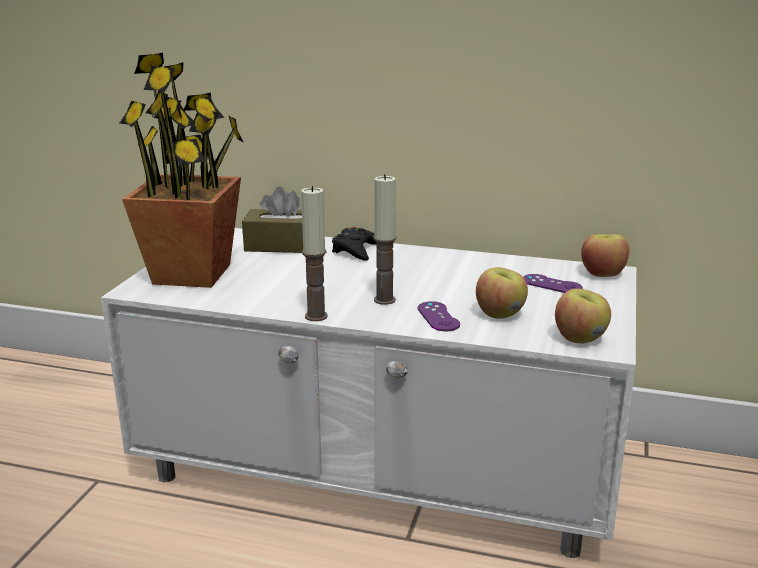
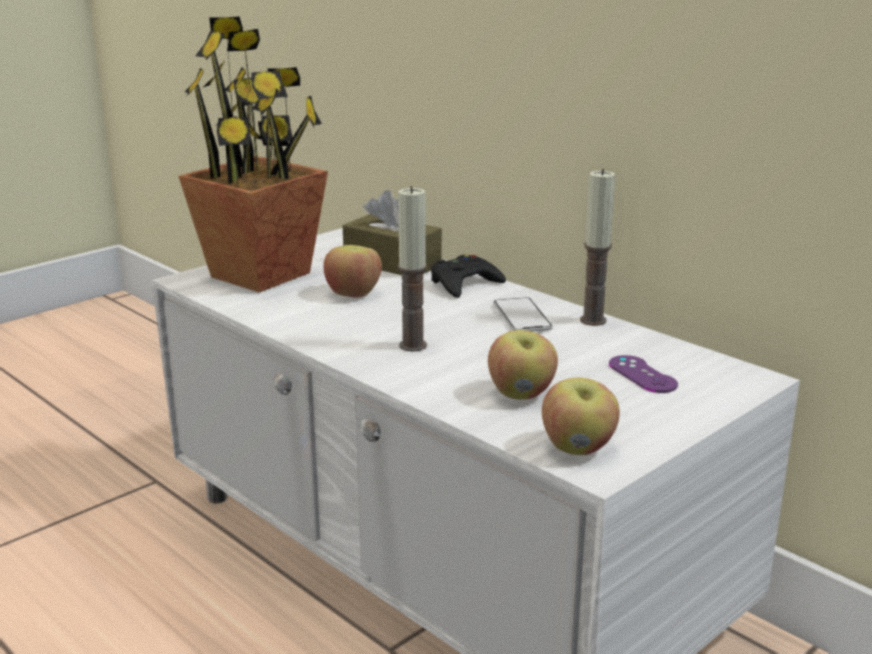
camera: 30 degrees right, 0 degrees up
(316, 316) = (316, 346): candle -> candle (593, 320)
(428, 264) = (522, 317): none -> phone
(438, 317) = (444, 378): purple game controller -> none
(602, 274) = (734, 377): apple -> apple (353, 293)

